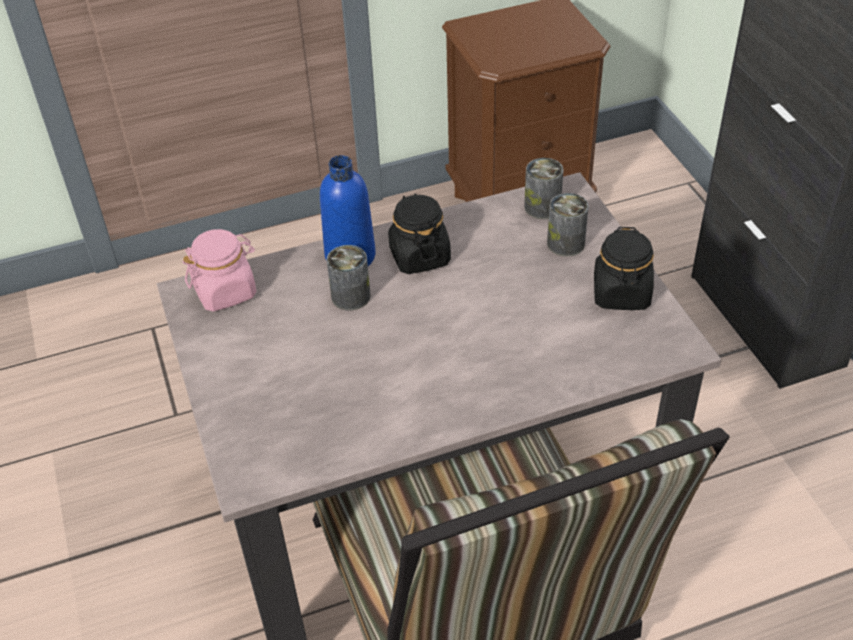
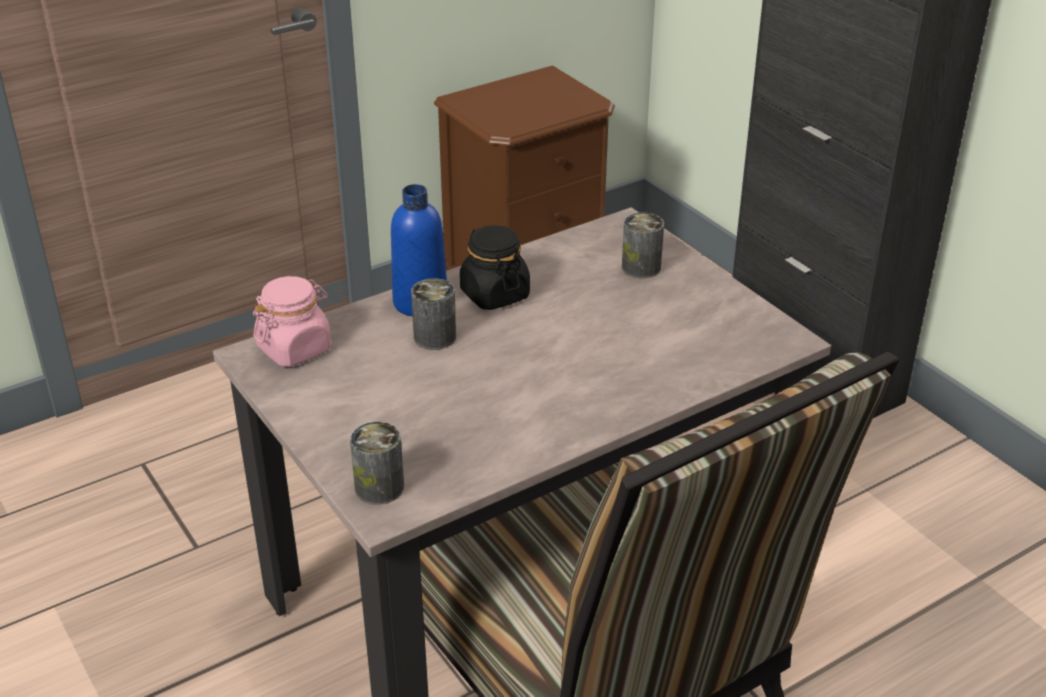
camera: 15 degrees left, 10 degrees down
(542, 207) = (605, 240): can -> can (379, 487)
(621, 294) = (713, 303): black jar -> none

